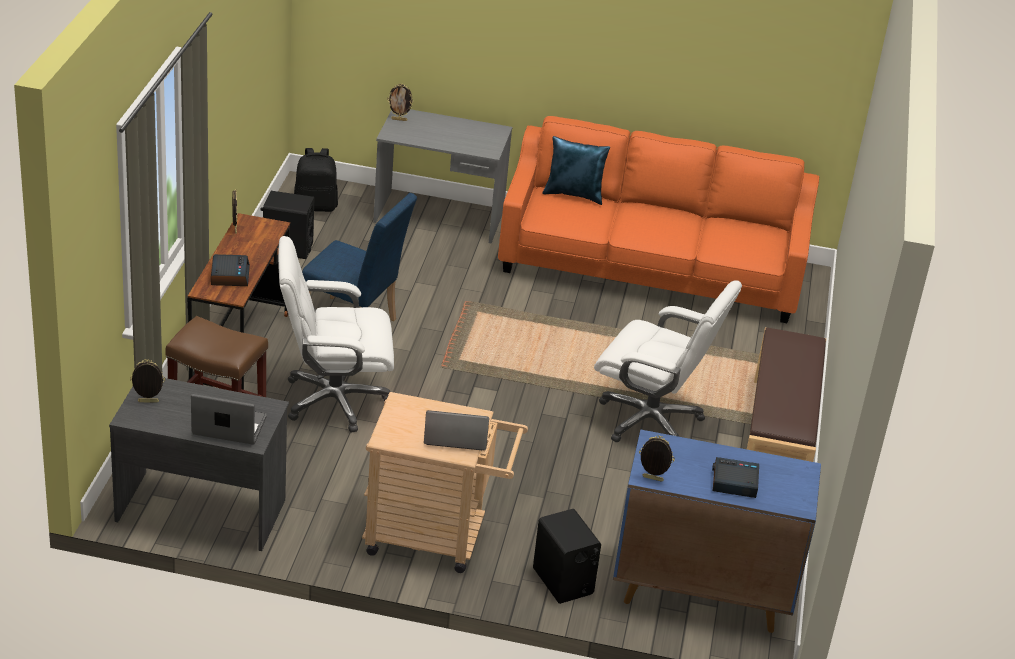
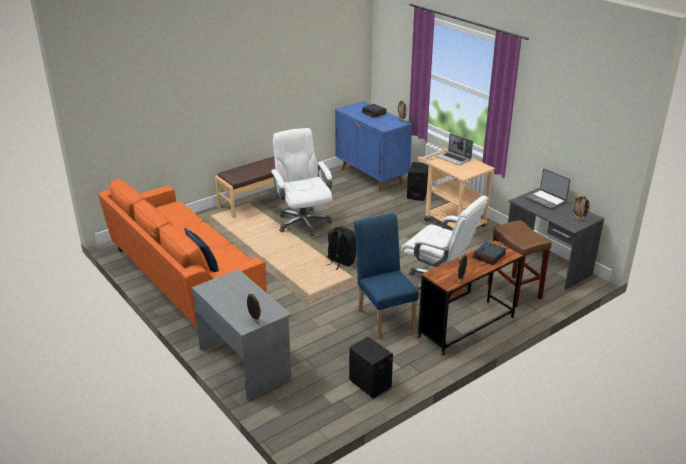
camera: 135 degrees left, 5 degrees down
(316, 206) = (313, 410): black backpack -> black backpack (340, 261)

